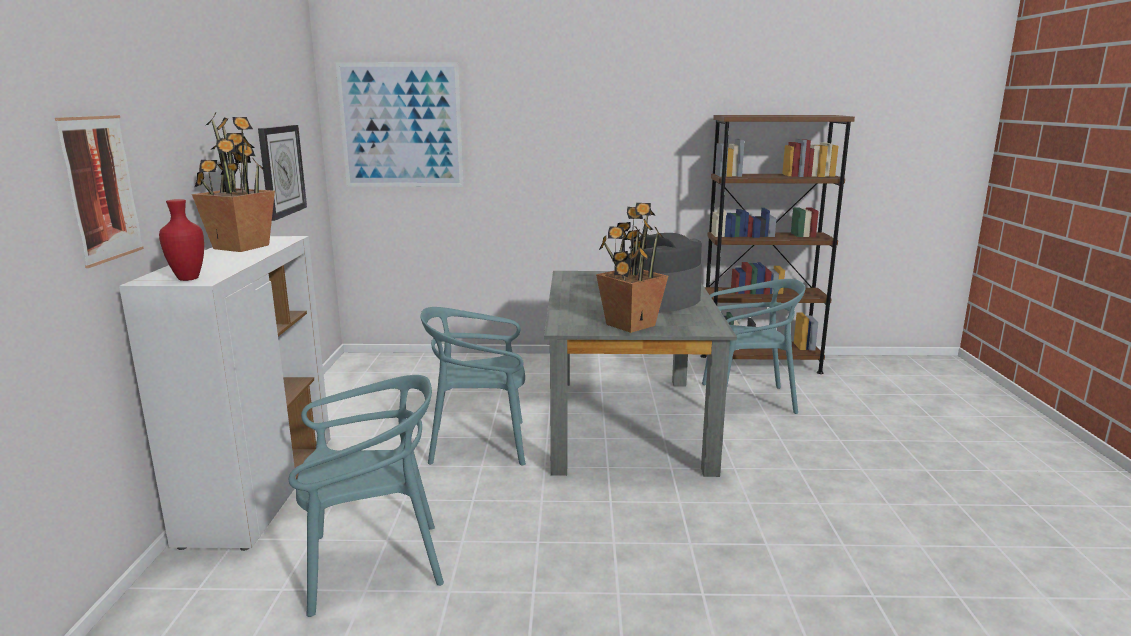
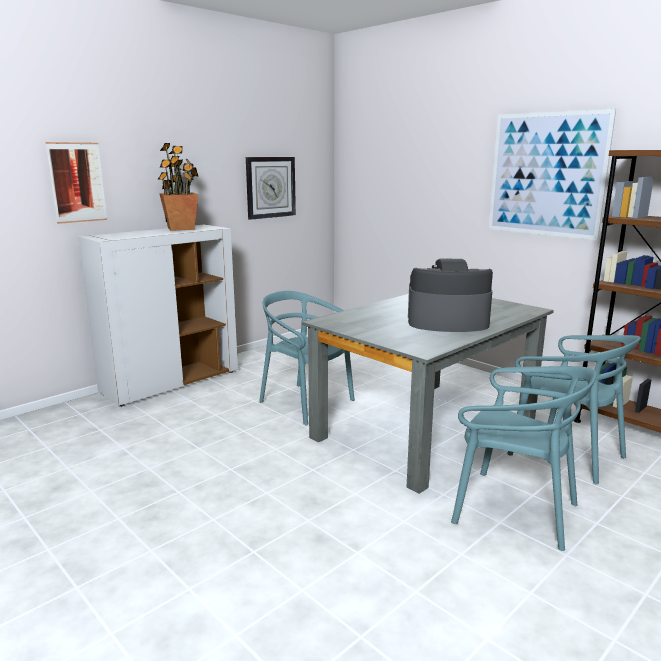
camera: 45 degrees right, 0 degrees up
(188, 279) = (104, 238): red vase -> none
(373, 564) = (146, 438): turquoise chair -> turquoise chair (514, 510)
(401, 126) = (377, 160): picture -> picture (546, 174)
(629, 325) = (373, 330): potted plant -> none

